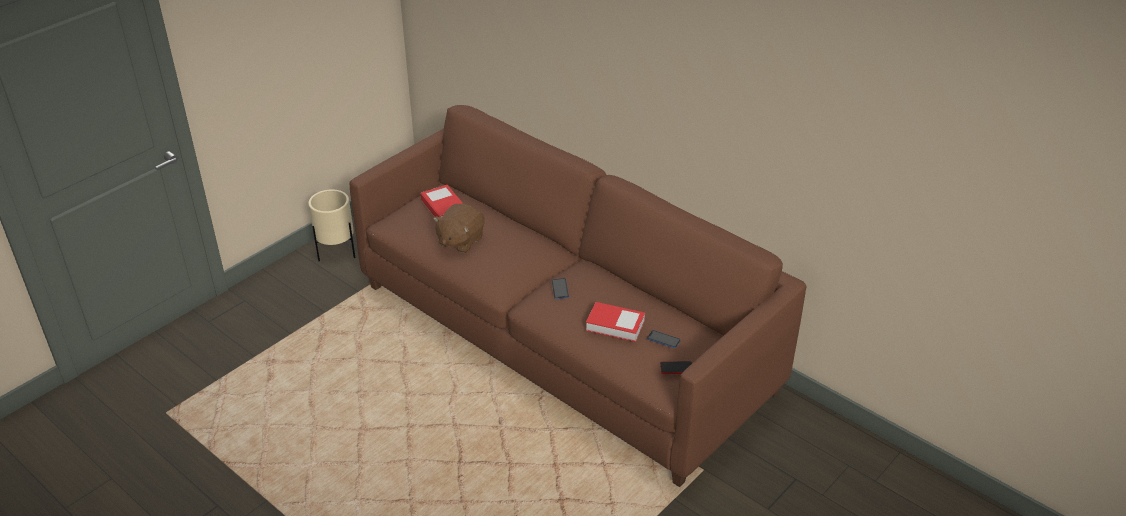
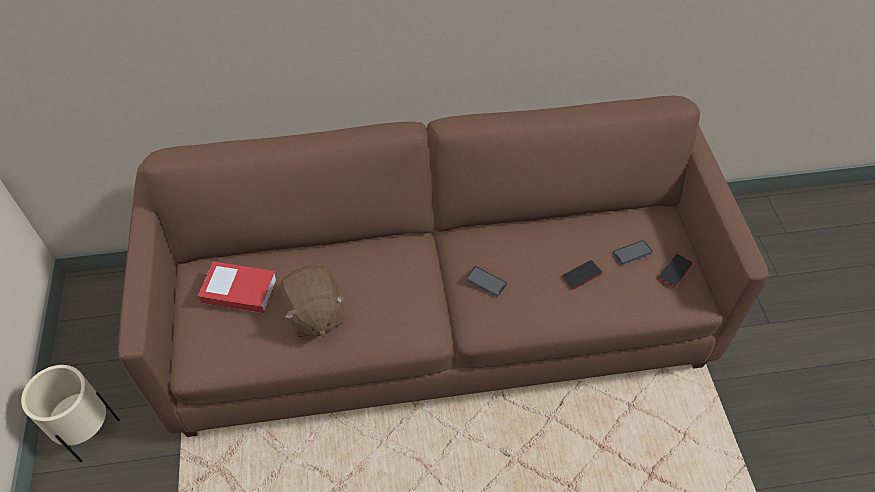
camera: 50 degrees left, 15 degrees up
(615, 325) = (581, 275): book -> phone

